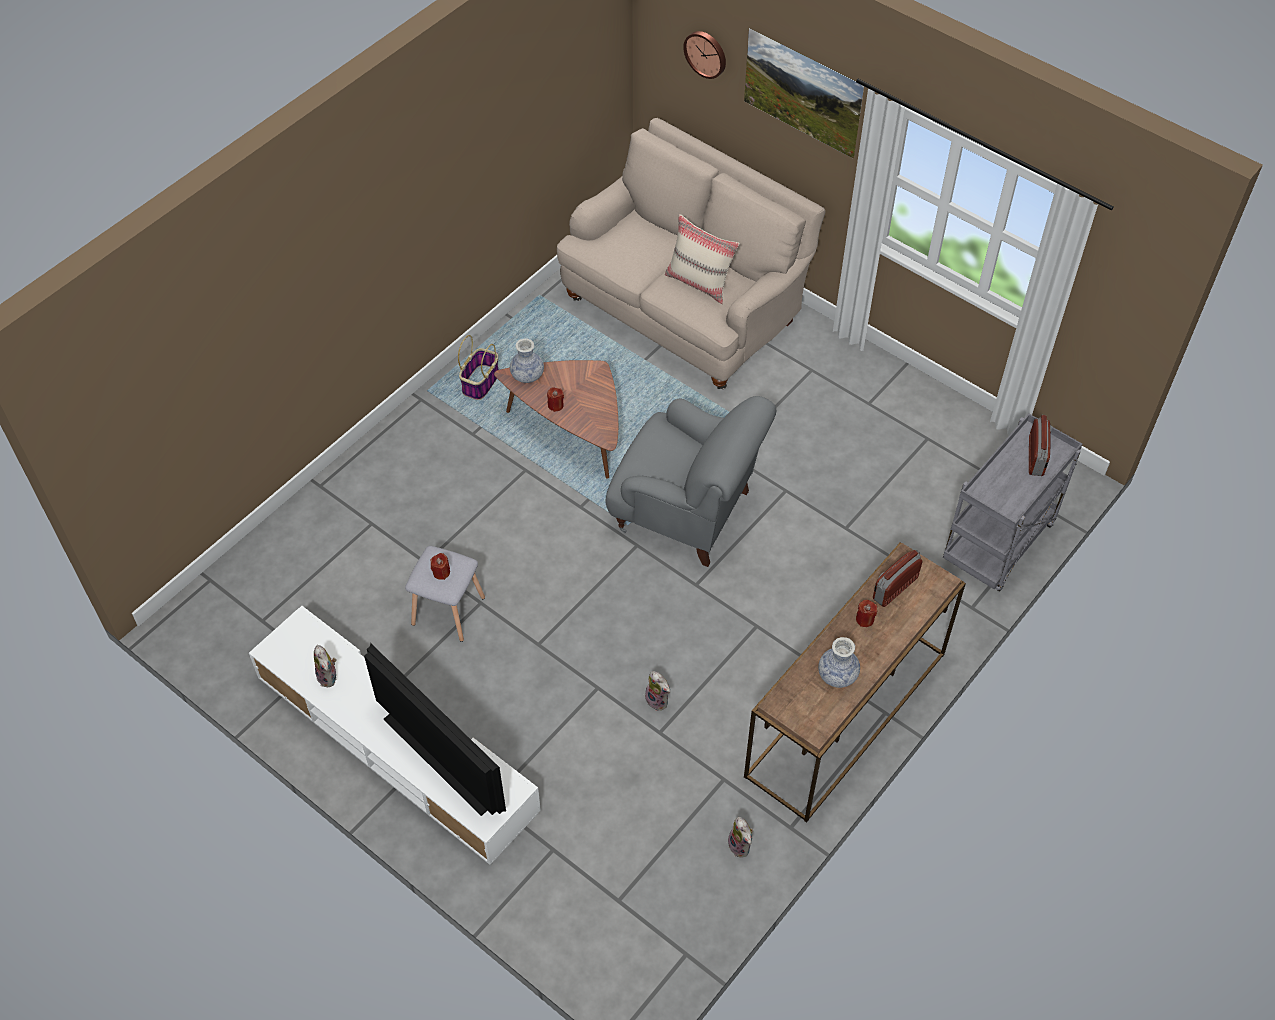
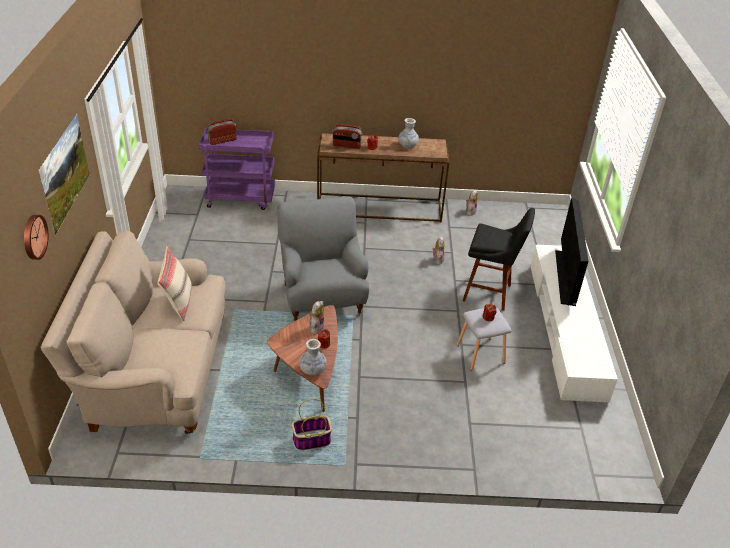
camera: 130 degrees left, 15 degrees down
(329, 677) = (585, 338): plush toy -> plush toy (316, 327)
(535, 710) = (490, 293): none -> black stool
(998, 545) = (241, 199): grey cart -> purple cart

